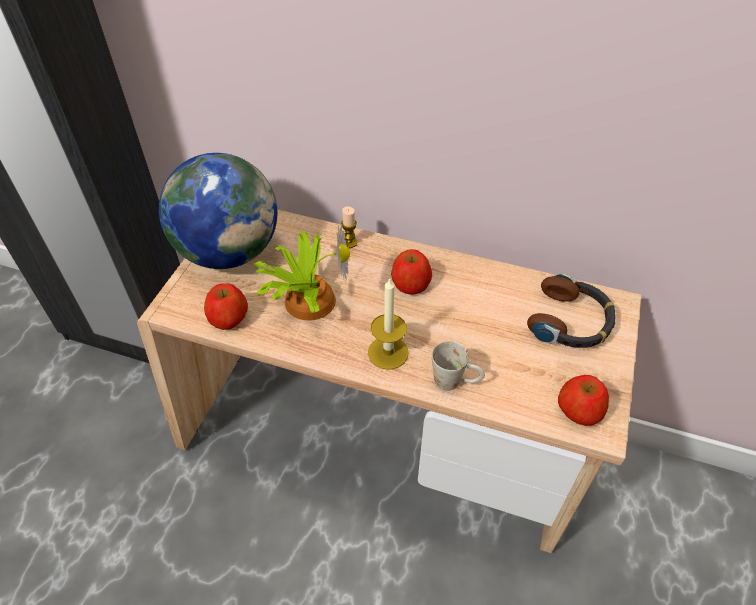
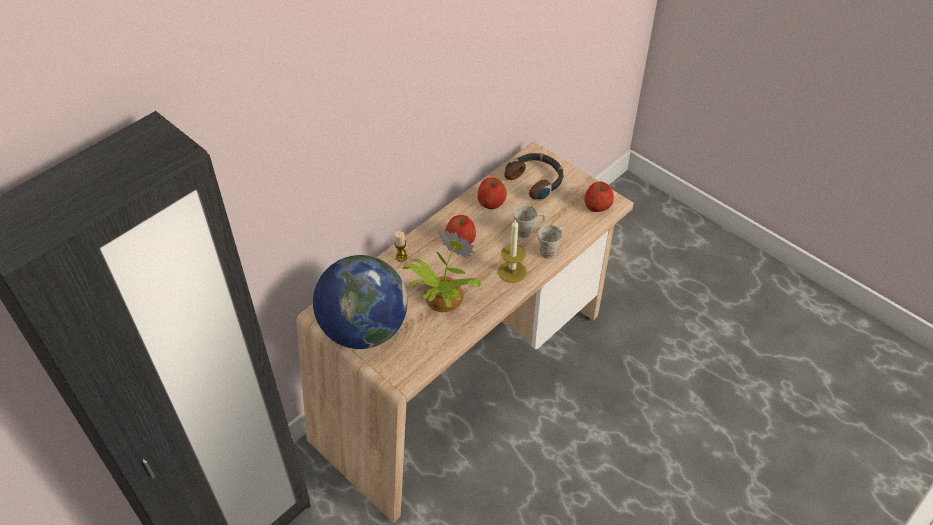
camera: 65 degrees left, 0 degrees up
(228, 318) = (433, 346): apple -> apple (491, 202)
(472, 346) = (529, 230): none -> white mug

